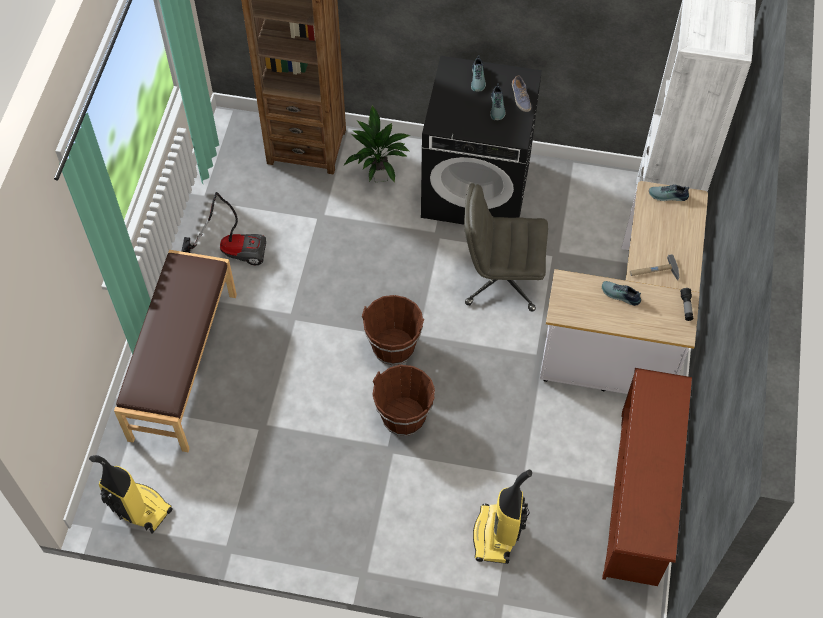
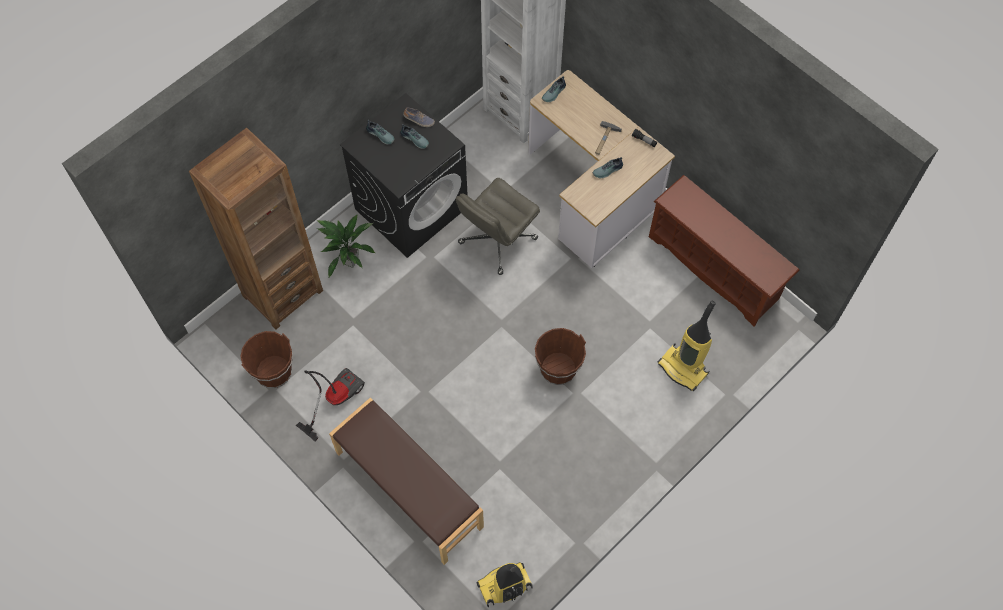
camera: 55 degrees left, 5 degrees up
(393, 347) = (499, 341): brown bucket -> brown bucket (274, 372)

